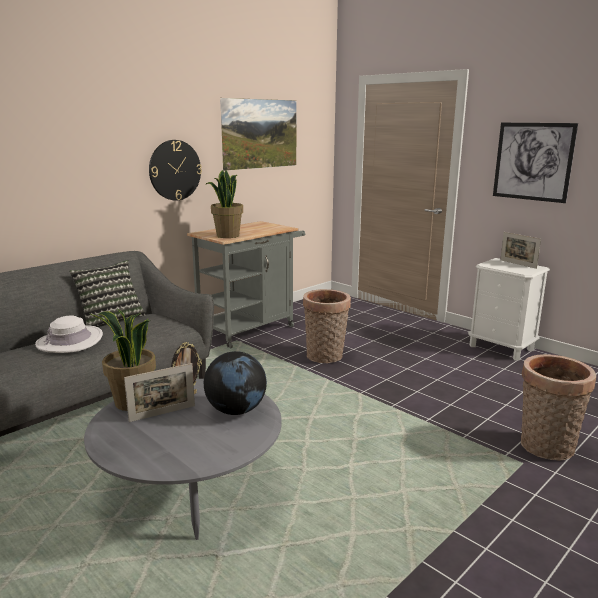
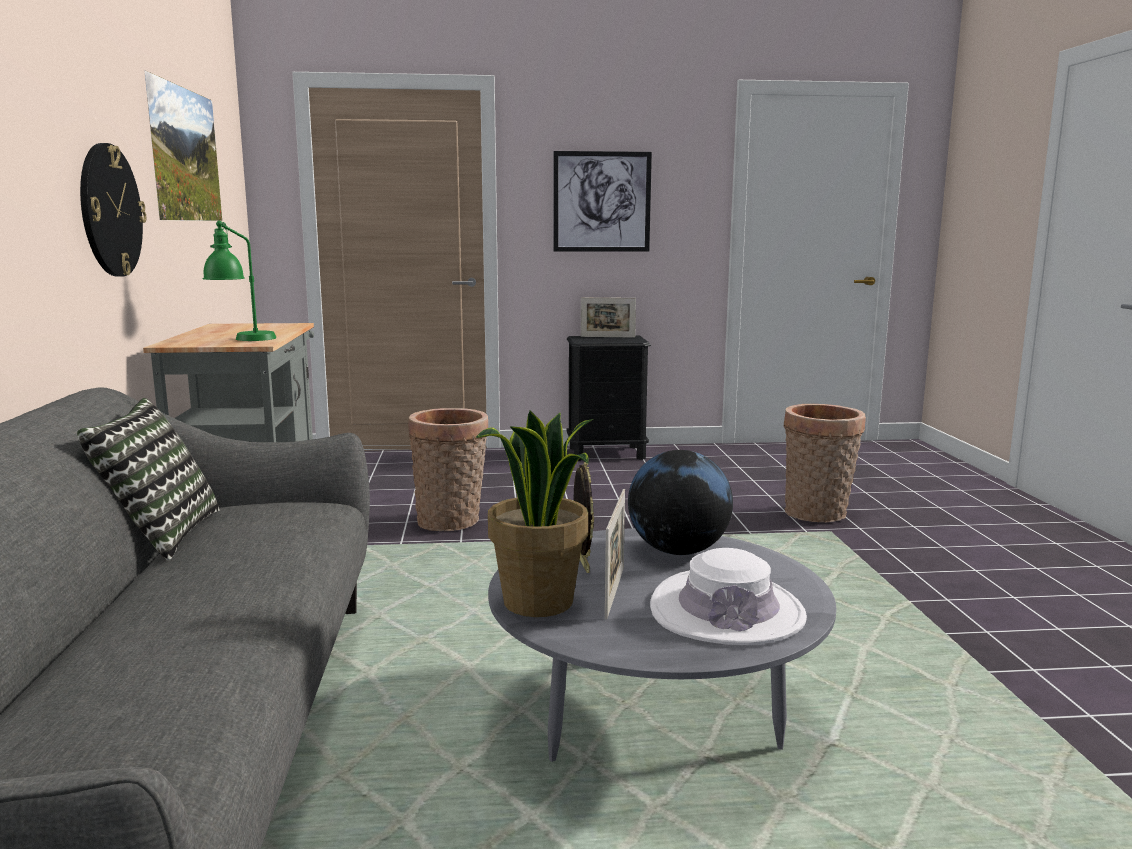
camera: 50 degrees left, 5 degrees down
(70, 341) = (203, 578): white hat -> white hat (727, 611)
(227, 236) = (243, 340): potted plant -> green table lamp
(501, 348) = (607, 453): white nightstand -> black nightstand

